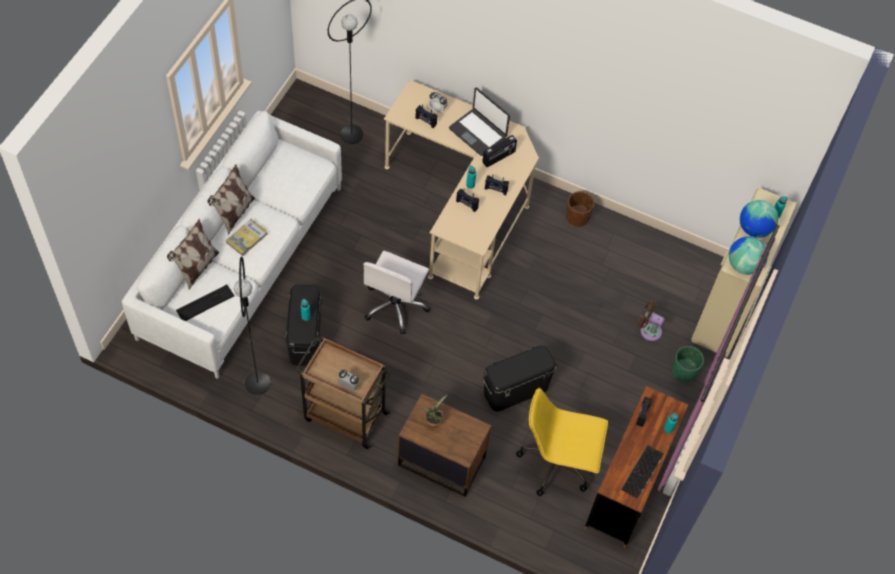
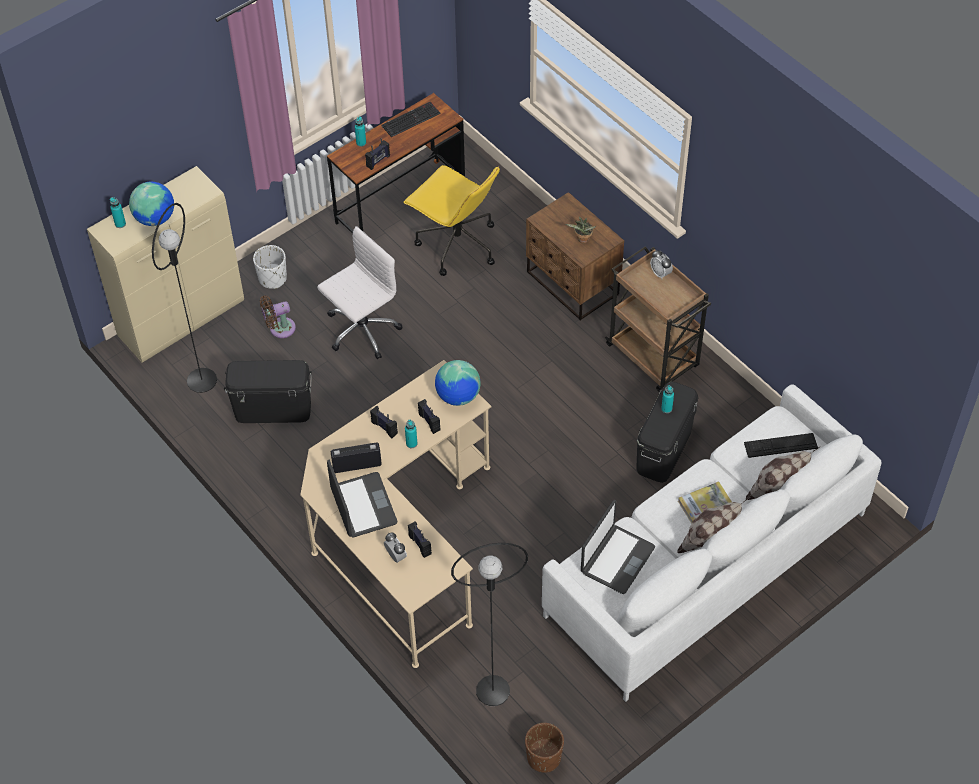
camera: 150 degrees left, 5 degrees down
(258, 383) = (736, 420): black floor lamp -> black floor lamp (201, 380)
(294, 179) = (616, 559): none -> laptop
(395, 305) = (544, 449): white office chair -> white office chair (361, 331)
(516, 390) = (459, 320): black storage box -> black storage box (273, 409)
(577, 217) = (271, 475): brown planter -> brown planter (544, 757)
(648, 330) = (279, 328): brown fan -> brown fan turned 105 degrees clockwise
(684, 372) = (272, 278): green planter -> white planter
(743, 265) = (196, 189): globe -> globe (458, 396)

